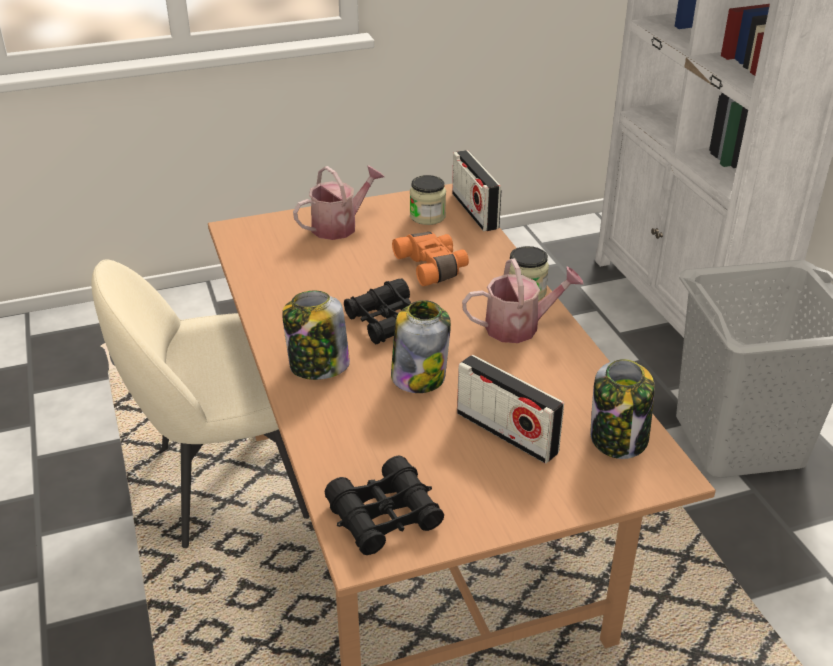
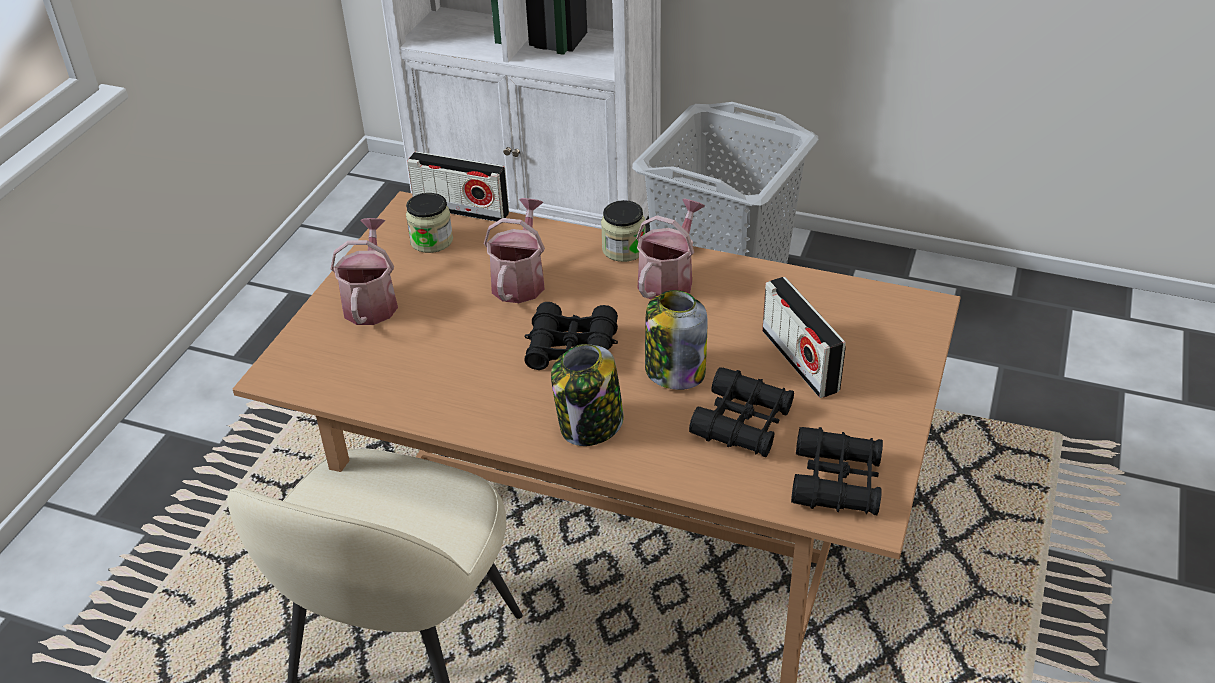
camera: 50 degrees left, 5 degrees up
(399, 435) = (742, 422): none -> black binoculars
(433, 267) = (520, 280): orange binoculars -> watering can
(506, 433) = (799, 361): radio -> radio turned 75 degrees clockwise
(619, 438) = (863, 308): jar -> none

